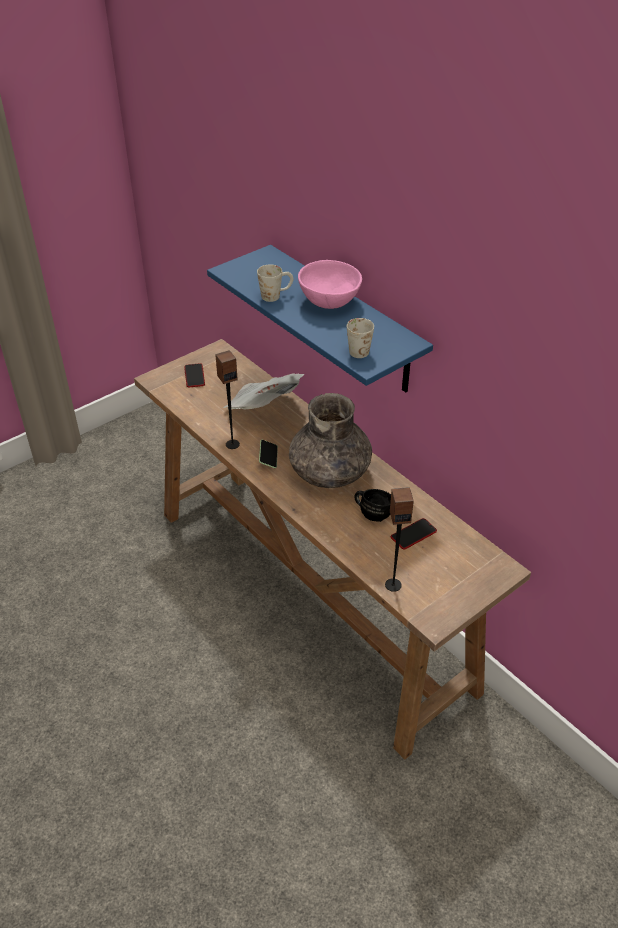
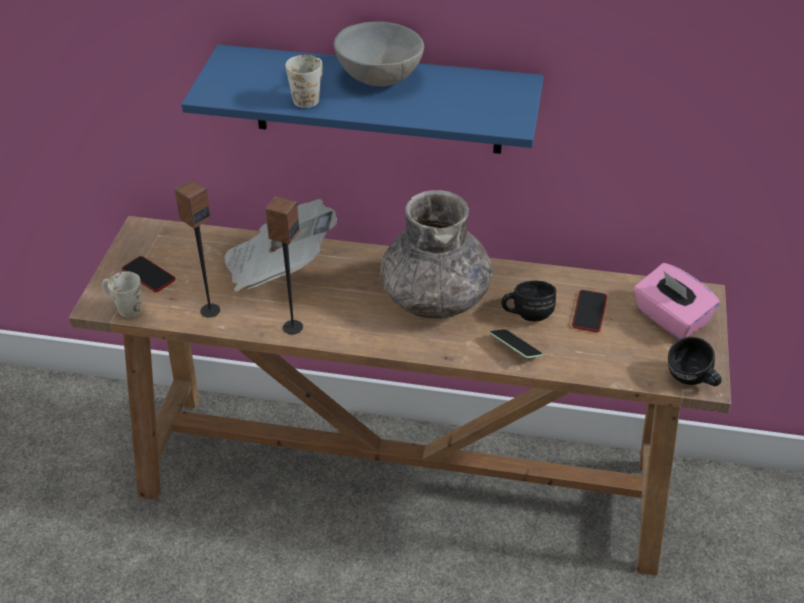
camera: 40 degrees left, 0 degrees up
(268, 458) = (352, 319): phone -> phone (515, 349)
(330, 301) = (379, 77): pink bowl -> grey bowl
(356, 349) = (478, 113): white mug -> white mug (123, 307)
(393, 584) = (630, 372): speaker -> speaker (210, 310)
(425, 614) = (691, 381): none -> black mug
(462, 570) = (670, 319): none -> pink tissue box

